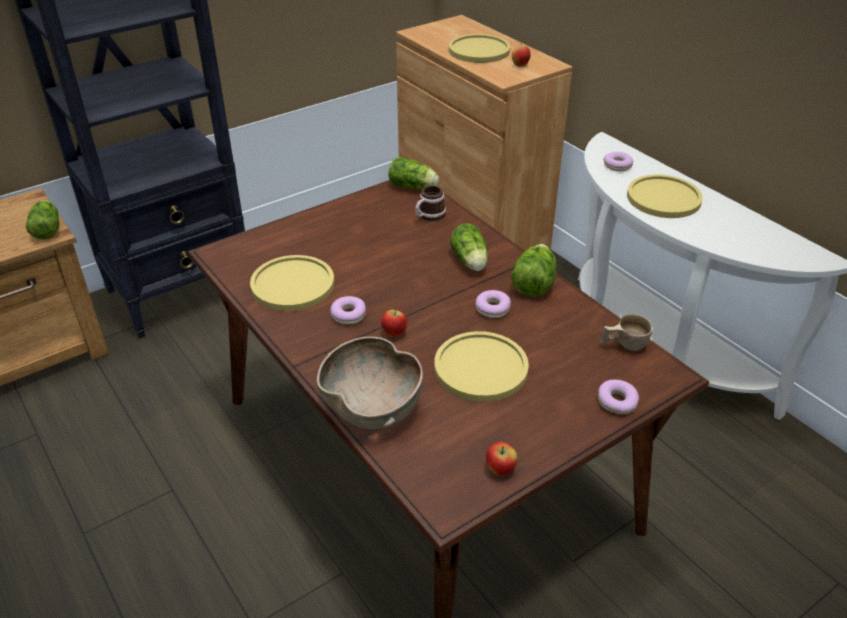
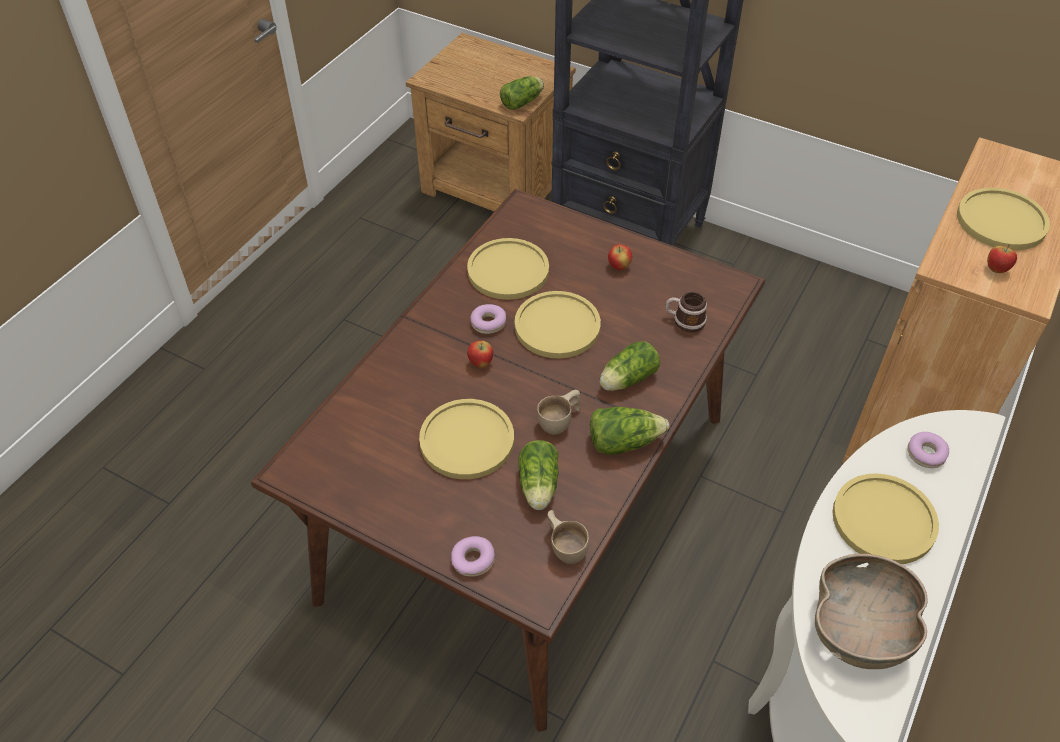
camera: 65 degrees right, 10 degrees up
(373, 406) = (380, 384): brown bowl -> brown bowl (860, 630)
(384, 278) = (557, 326): none -> yellow plate
(414, 187) = (730, 290): lettuce -> lettuce (538, 487)
(492, 308) = (560, 421): donut -> beige cup
(500, 470) = (344, 494): apple -> apple (619, 267)

